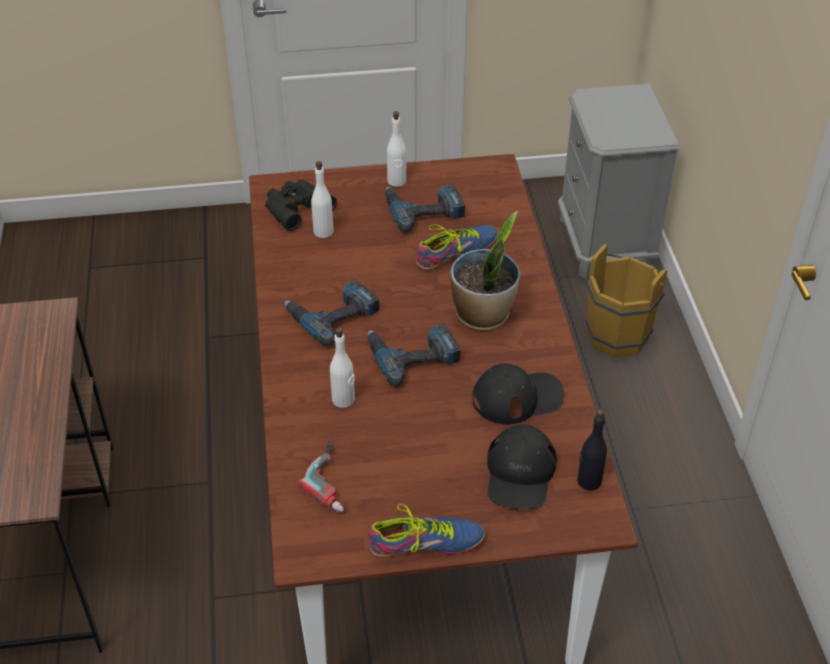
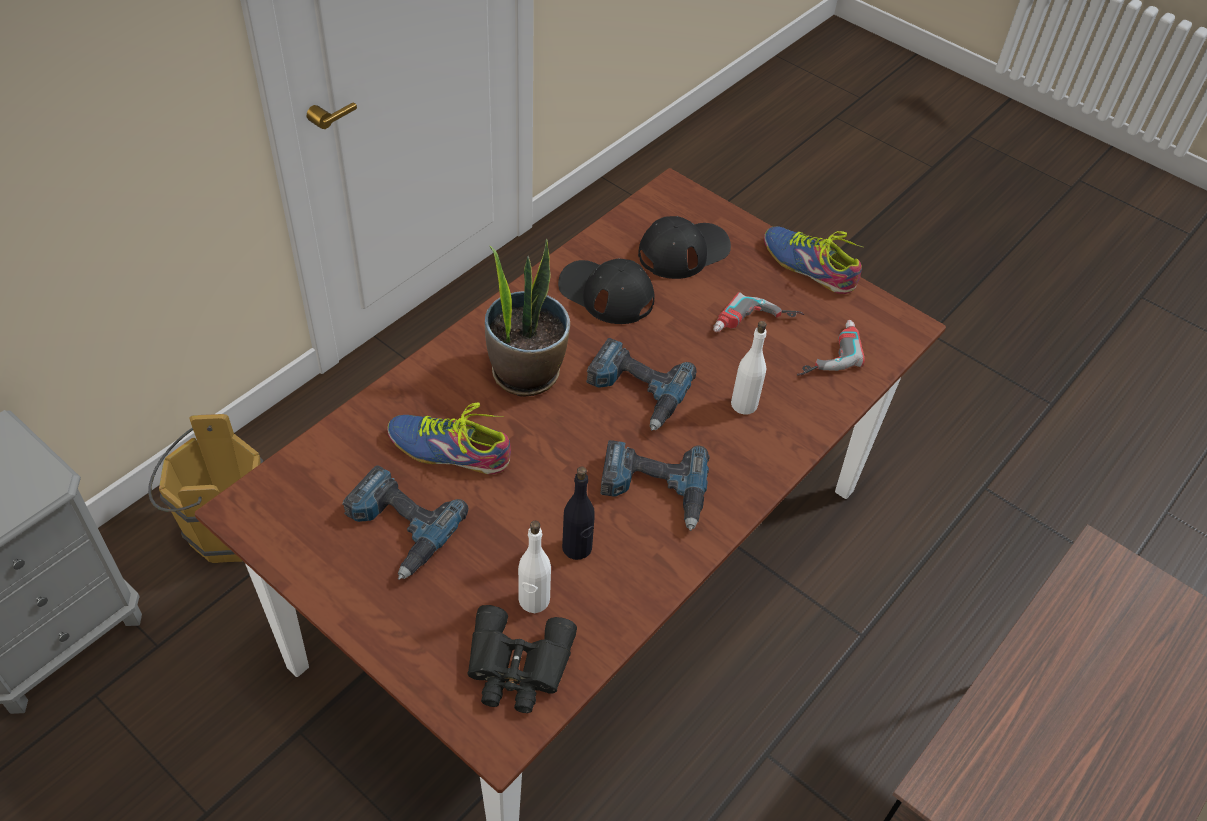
camera: 135 degrees left, 5 degrees up
(396, 181) = (363, 595): white bottle -> none
(400, 458) = (756, 326): none -> power drill
(588, 481) = (645, 212): black bottle -> black bottle (577, 548)

